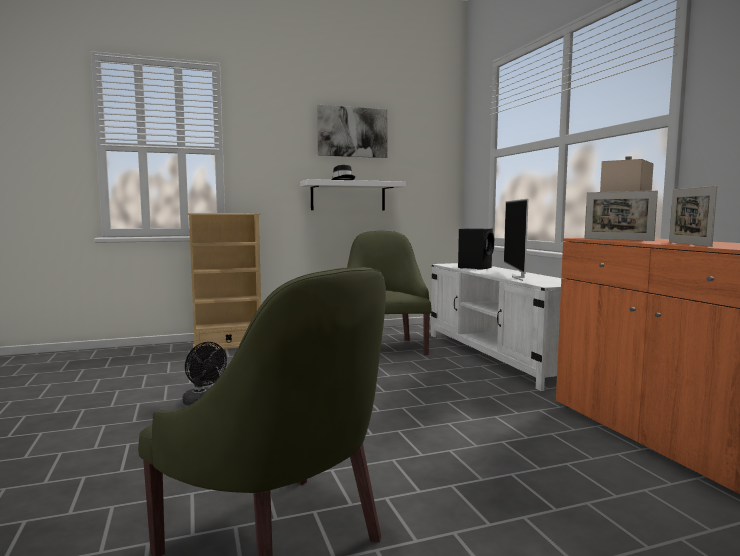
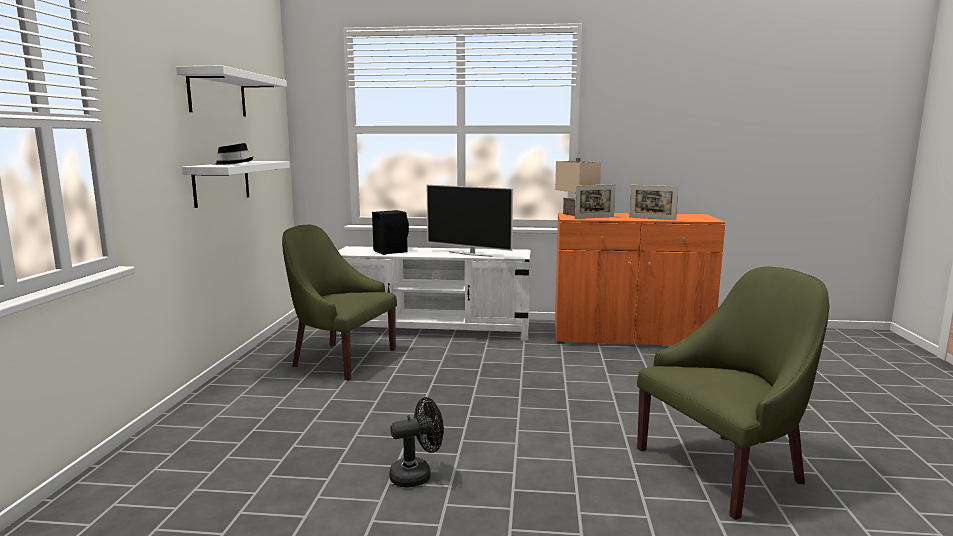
camera: 65 degrees left, 5 degrees up
(228, 345) = (181, 437): beige bookcase -> none
(352, 132) = (217, 94): picture -> white shelf

